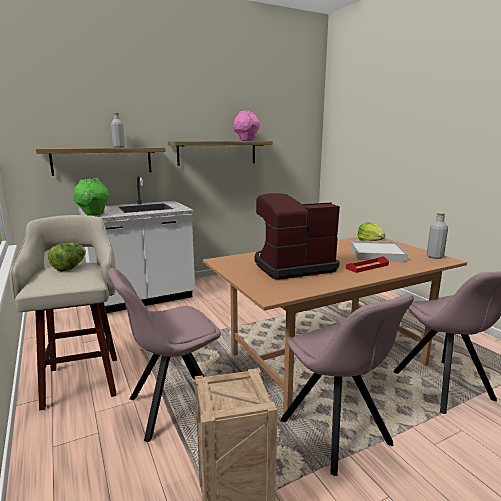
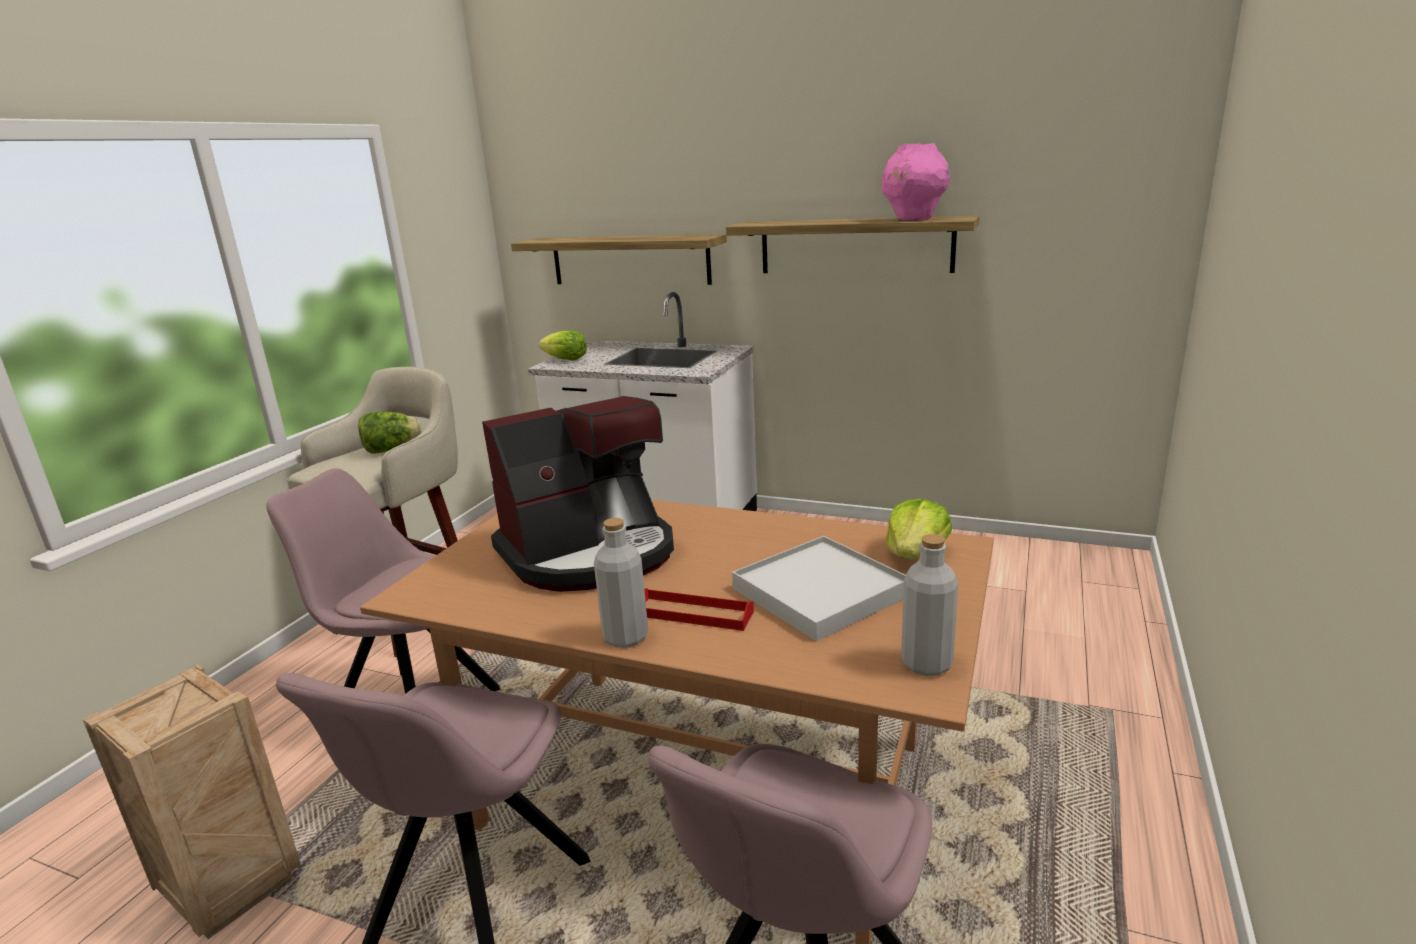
camera: 50 degrees right, 5 degrees up
(93, 214) = (565, 359): green vase -> lettuce
(119, 147) = (647, 236): grey bottle -> grey bottle (625, 637)
(292, 266) = (590, 553): coffee machine -> coffee machine turned 120 degrees clockwise

